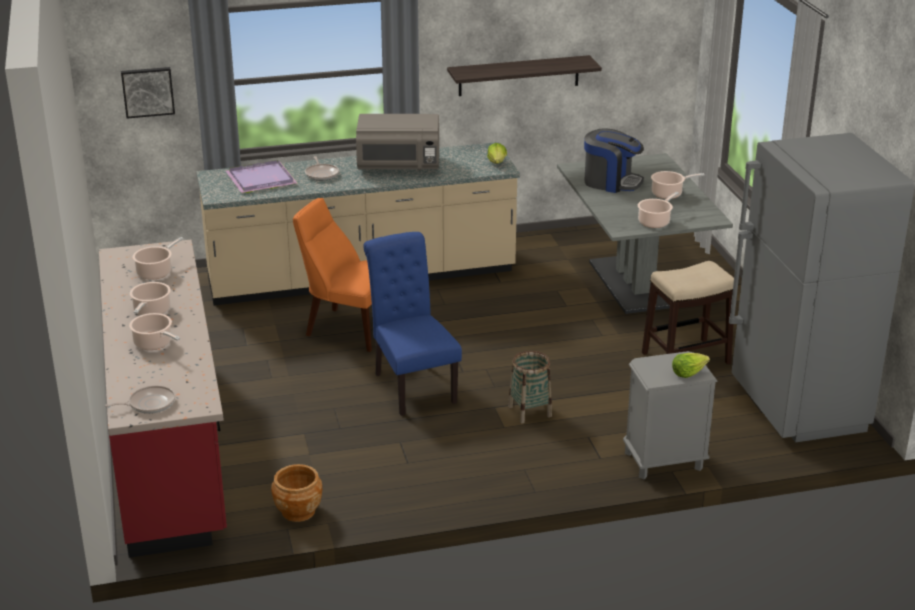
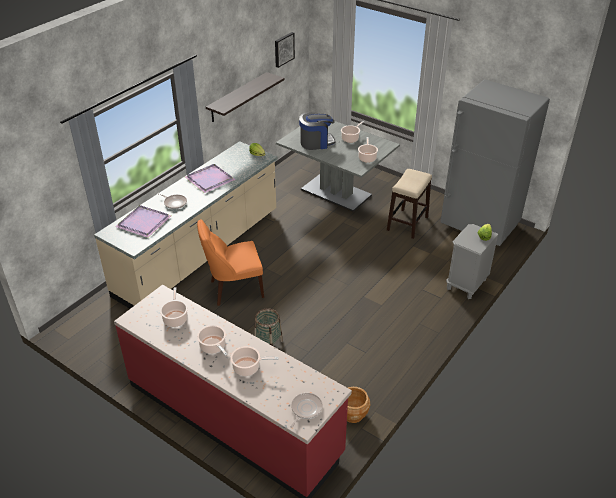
camera: 40 degrees left, 10 degrees up
(148, 91) = (48, 195): picture -> picture (283, 49)
(399, 166) = (210, 179): grey microwave -> purple tray
(412, 385) = (310, 306): blue chair -> none
(529, 411) = (381, 290): basket -> basket (268, 343)

